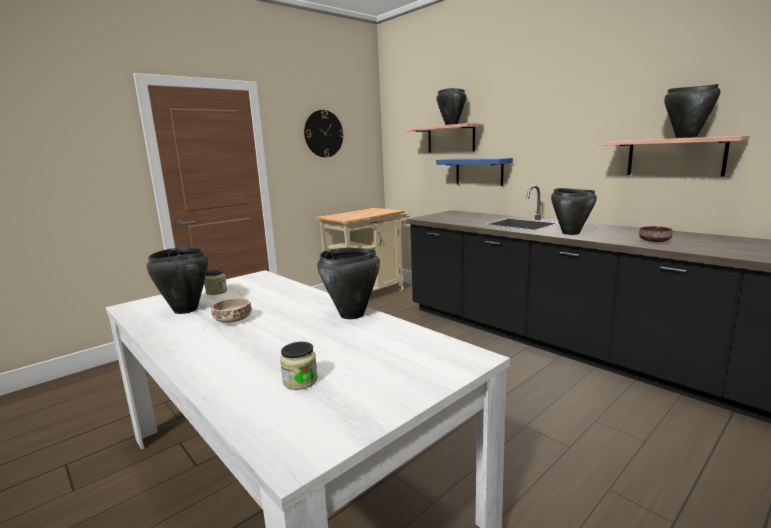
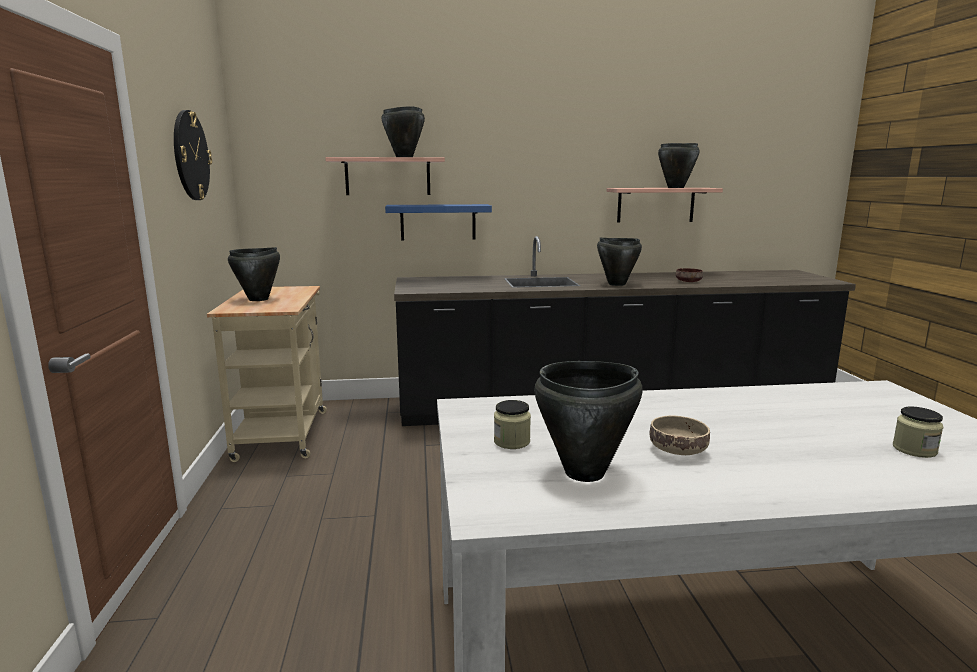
camera: 55 degrees left, 0 degrees up
(352, 315) = (727, 398): black cooking pot -> black cooking pot (259, 299)

